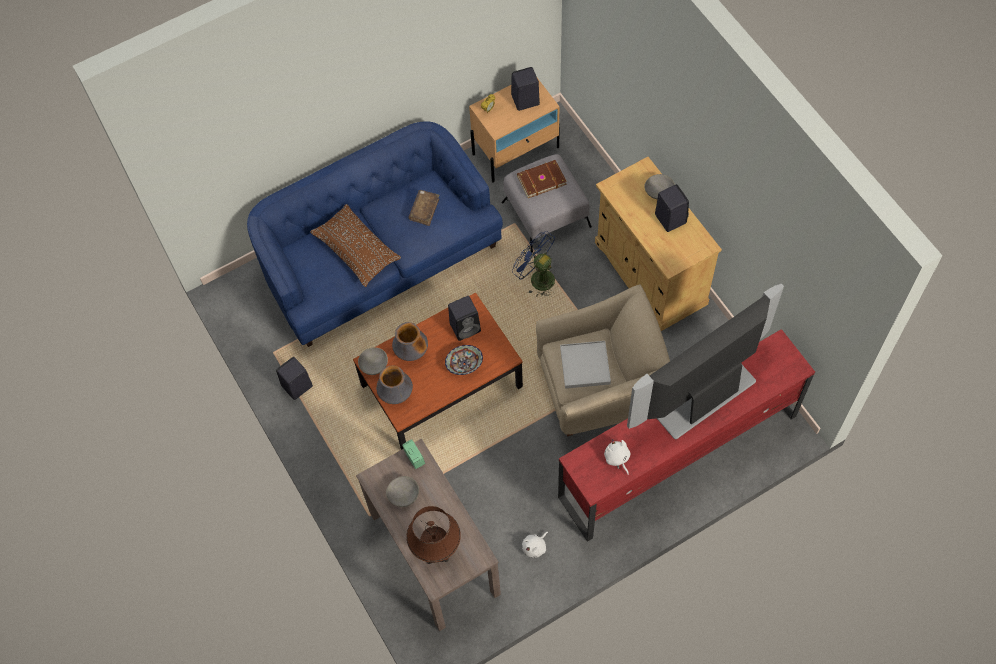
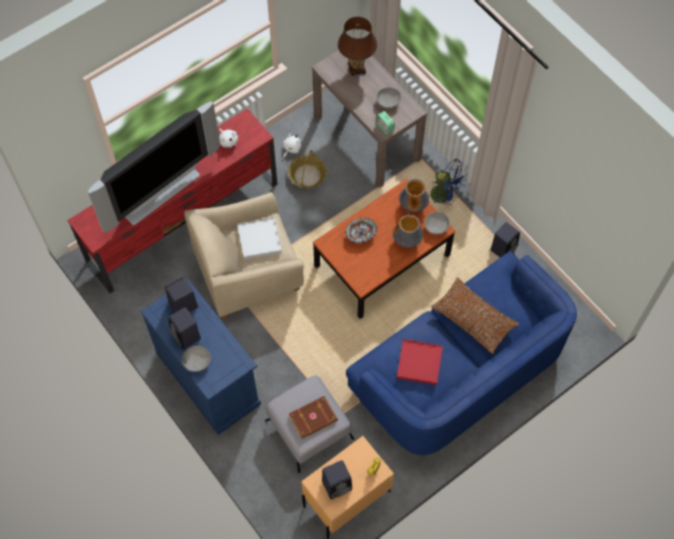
camera: 170 degrees right, 0 degrees up
(424, 210) = (419, 363): brown book -> red tray
(466, 327) = (364, 265): black speaker -> black speaker (182, 306)
(518, 505) = (307, 176): none -> basket
(537, 278) = (311, 364): blue fan -> blue fan (445, 196)
(650, 273) = (208, 378): beige cabinet -> blue cabinet

